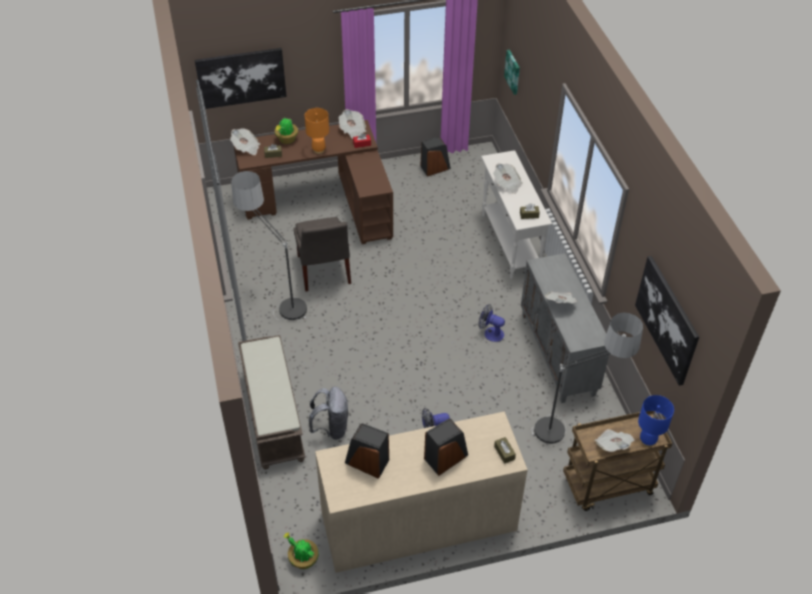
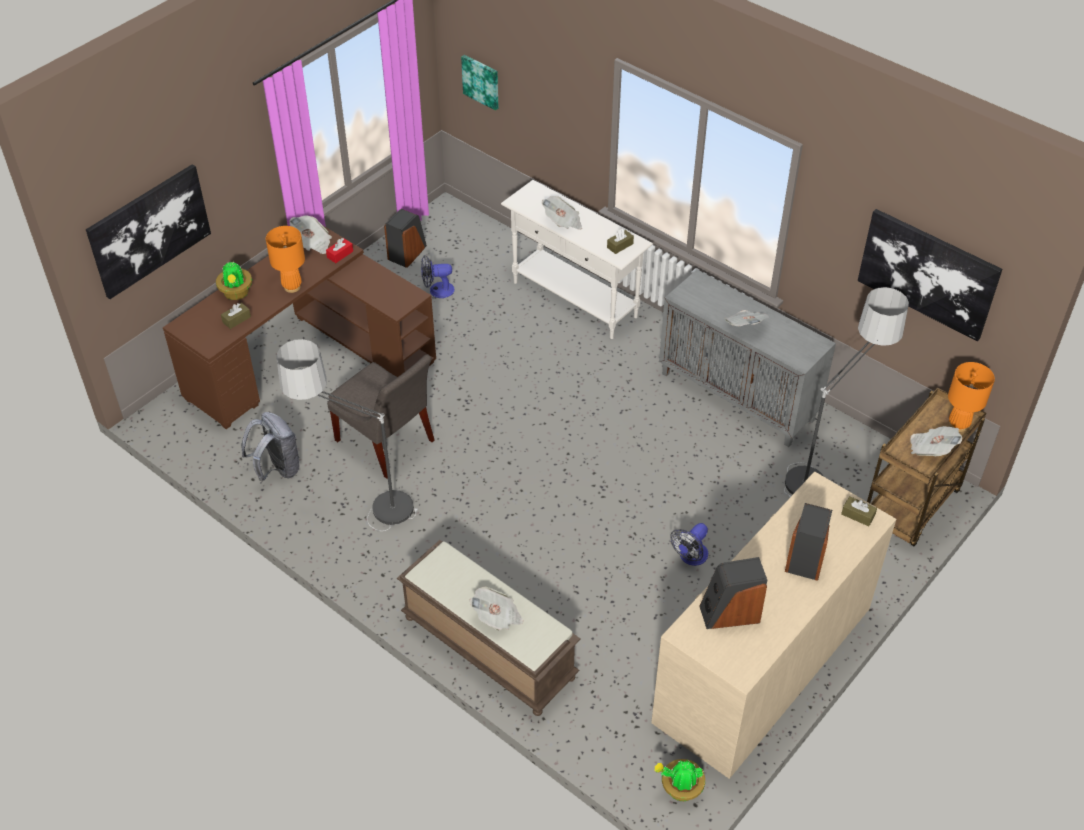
camera: 35 degrees left, 0 degrees up
(246, 148) = (191, 328): newspaper -> newspaper (497, 617)
(331, 428) = (571, 620): grey backpack -> grey backpack (277, 469)
(490, 333) = (646, 411): fan -> fan (437, 290)
(647, 441) = (958, 425): blue table lamp -> orange table lamp

